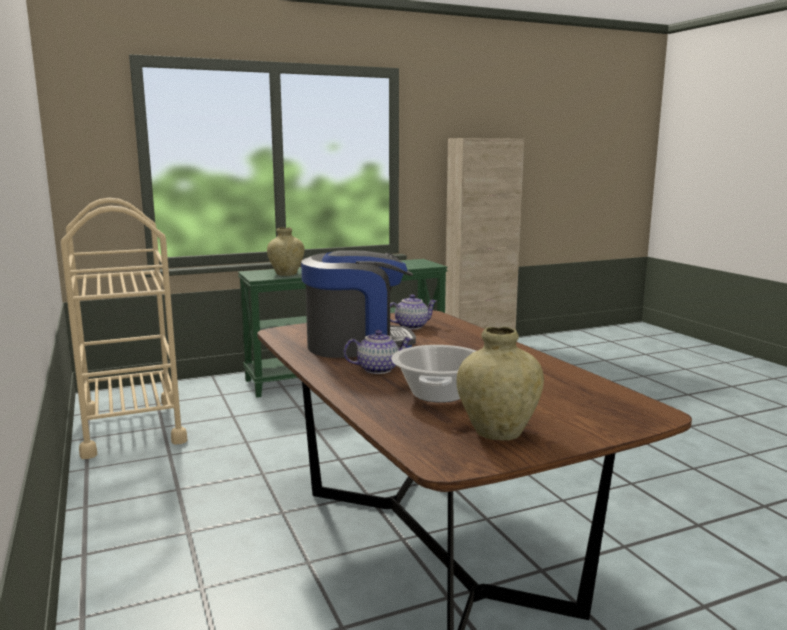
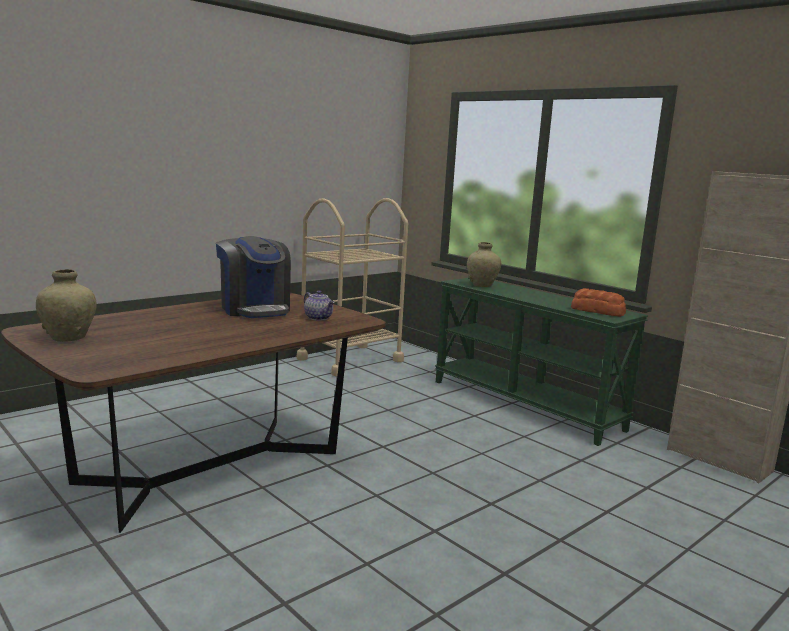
camera: 70 degrees right, 0 degrees up
(378, 369) = (196, 315): teapot -> none
(409, 264) = (598, 311): none -> bread
(439, 394) = (143, 327): cooking pot -> none

